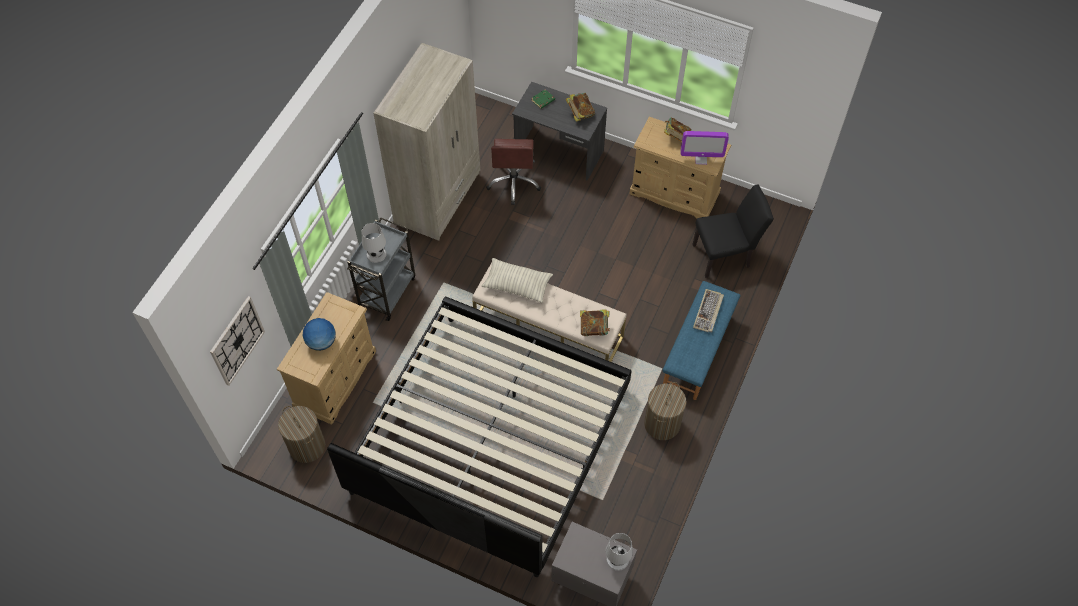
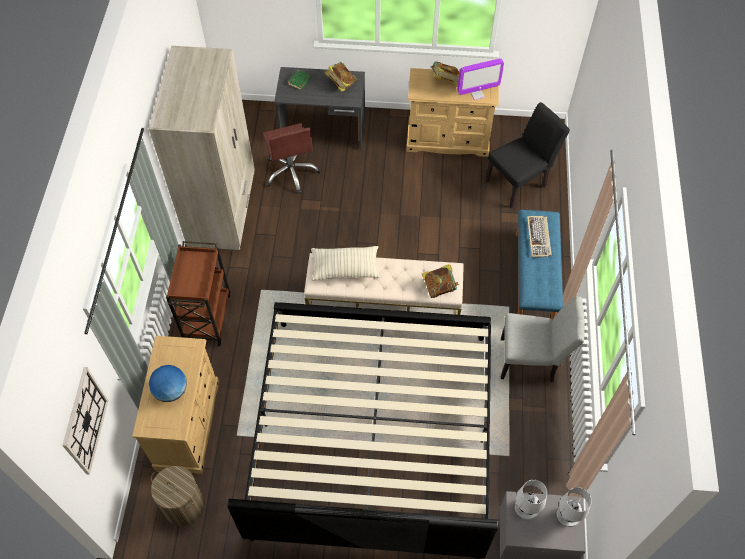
camera: 20 degrees left, 0 degrees up
(376, 254) = (192, 280): white table lamp -> white table lamp (526, 507)
(387, 291) = (207, 316): grey cart -> brown cart
(662, 424) = (532, 360): laundry basket -> grey chair

